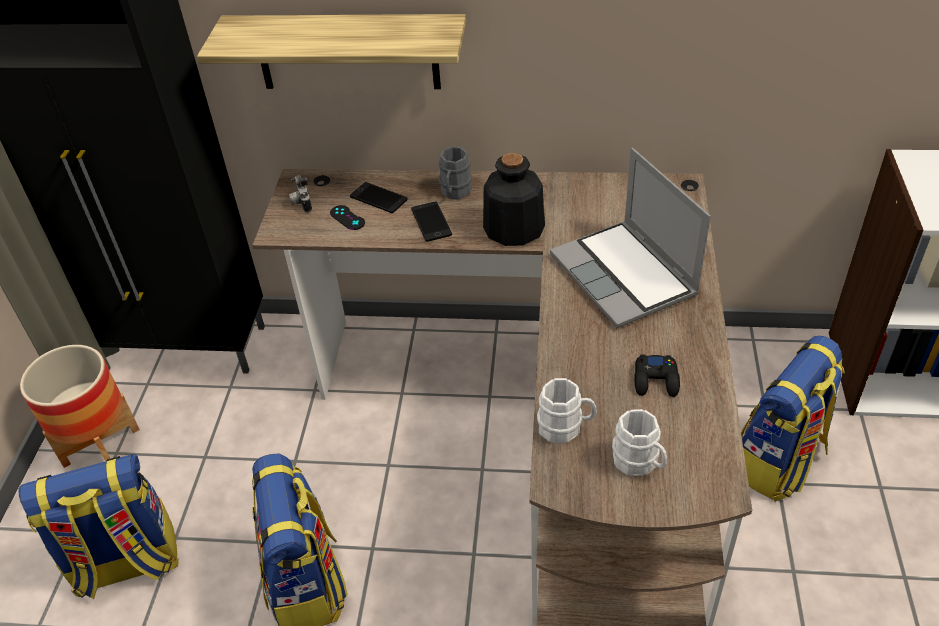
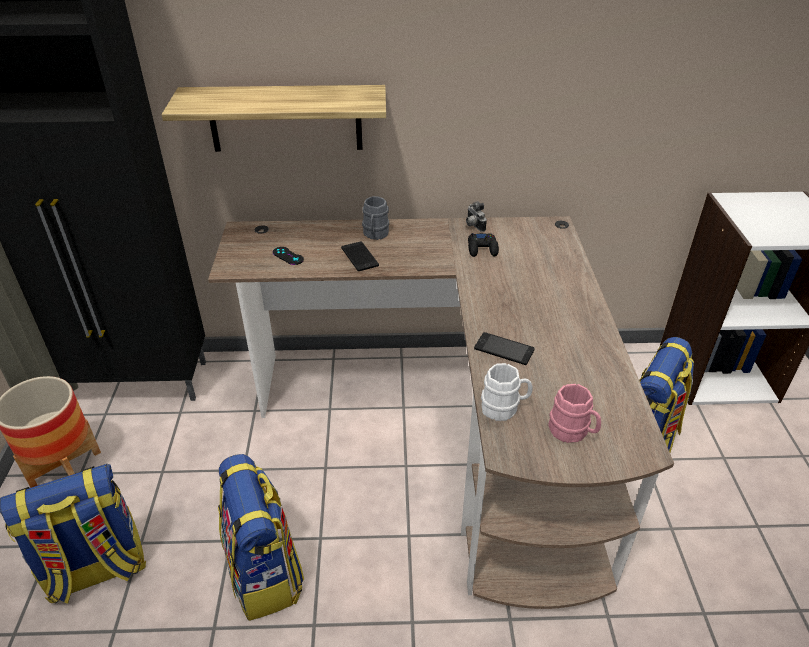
camera: 10 degrees left, 5 degrees down
(301, 203) = (246, 246): camera -> camera (473, 226)
(378, 198) = (312, 241): phone -> phone (504, 349)
(513, 228) = (428, 259): bottle -> none
(625, 276) = (527, 290): laptop -> none
(639, 463) = (572, 432): white mug -> pink mug
(656, 380) = (570, 367): black game controller -> black game controller (482, 249)

